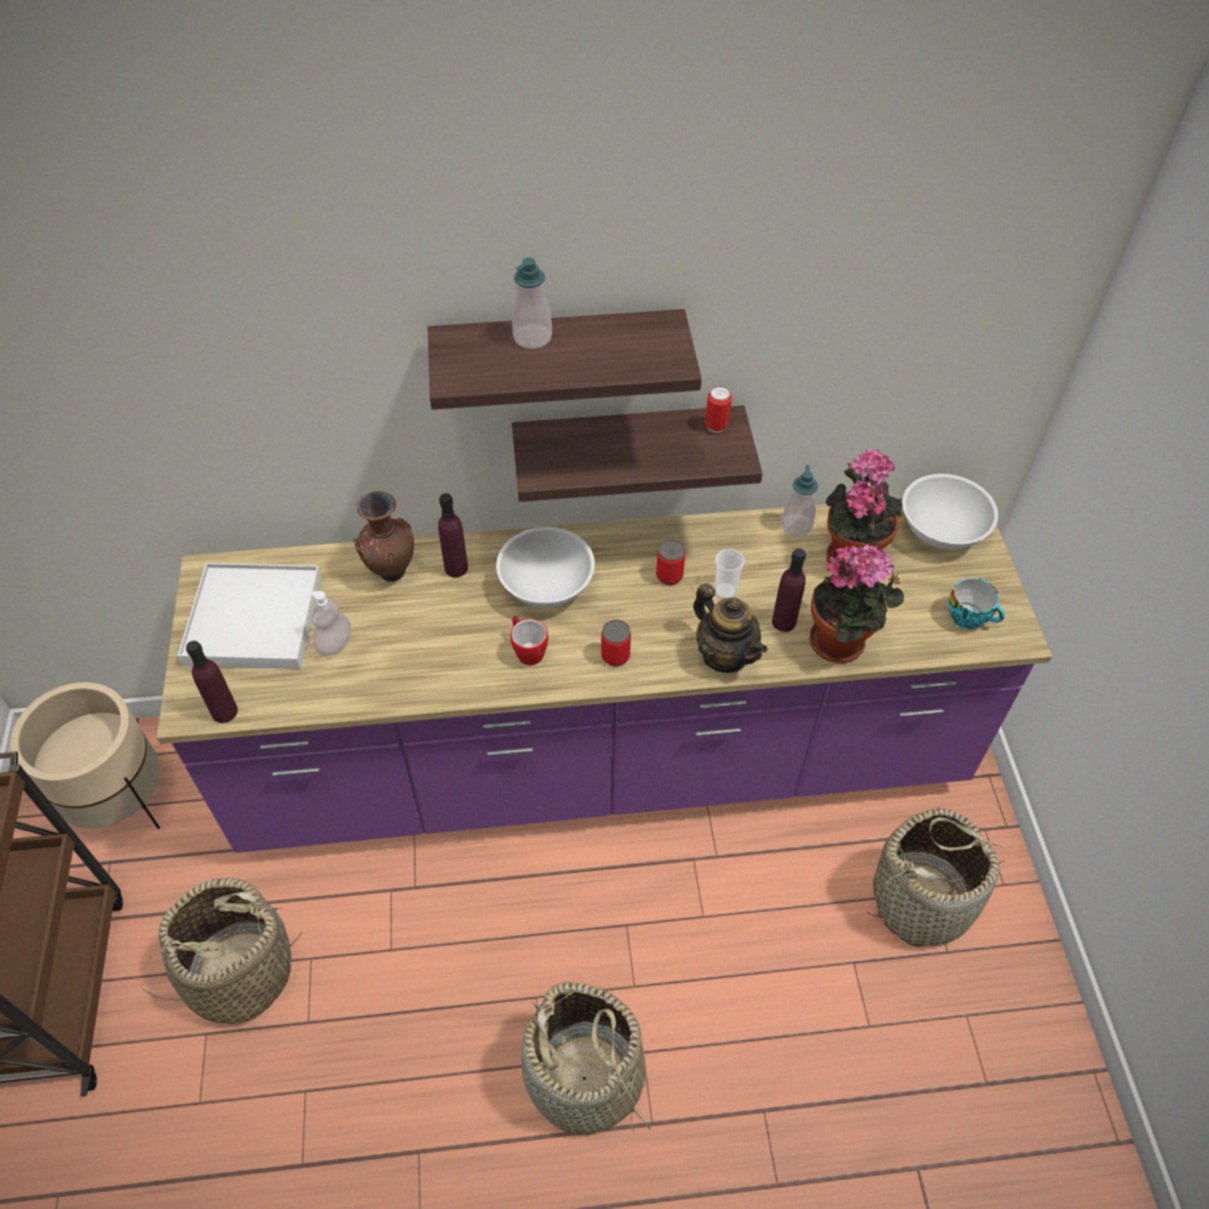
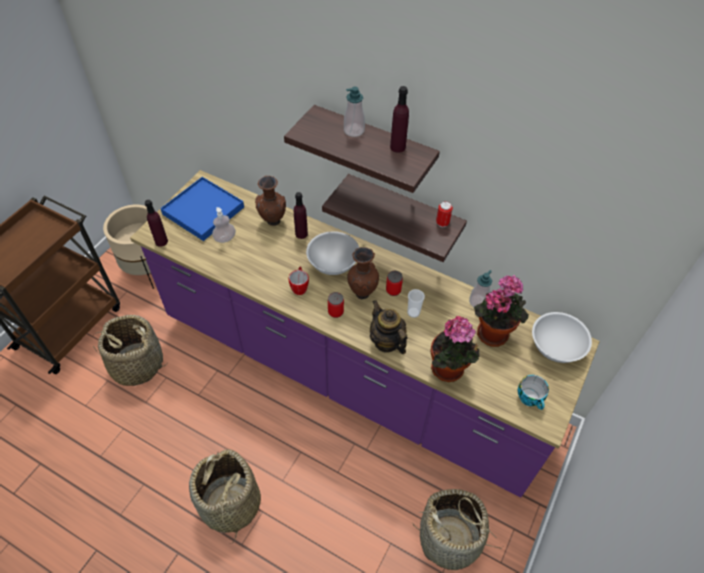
camera: 35 degrees right, 0 degrees up
(253, 620) = (203, 211): white tray -> blue tray
(628, 605) = (361, 293): none -> brown vase
(725, 655) = (386, 341): teapot -> teapot turned 150 degrees clockwise
(783, 622) = (429, 343): purple bottle -> purple bottle (397, 147)

